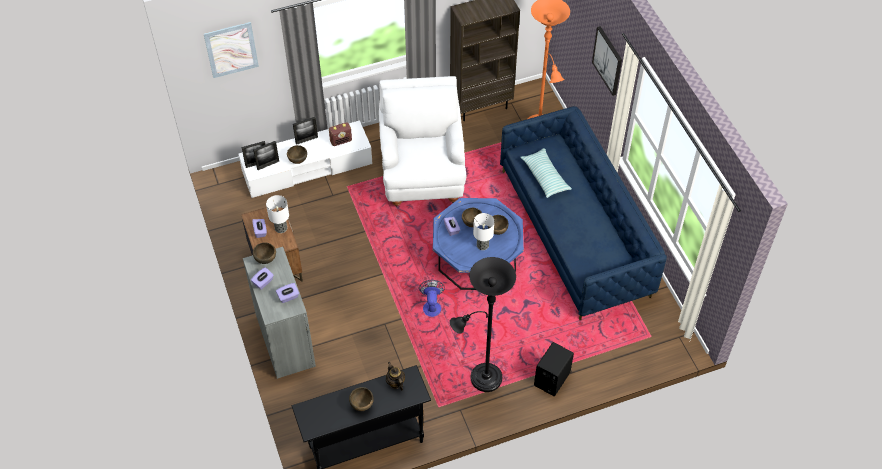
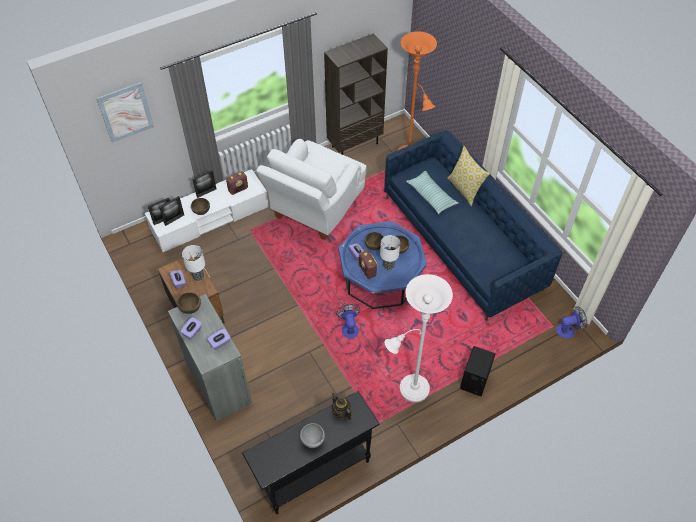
camera: 10 degrees left, 0 degrees up
(362, 405) = (313, 441): brown bowl -> grey bowl
(422, 174) = (315, 209): white armchair -> white armchair turned 135 degrees counterclockwise
(459, 248) = (367, 271): none -> radio
(481, 378) = (410, 390): black floor lamp -> white floor lamp
(583, 175) = (465, 189): none -> pillow
(608, 60) = (478, 81): picture -> none
(667, 343) = (568, 330): none -> fan

